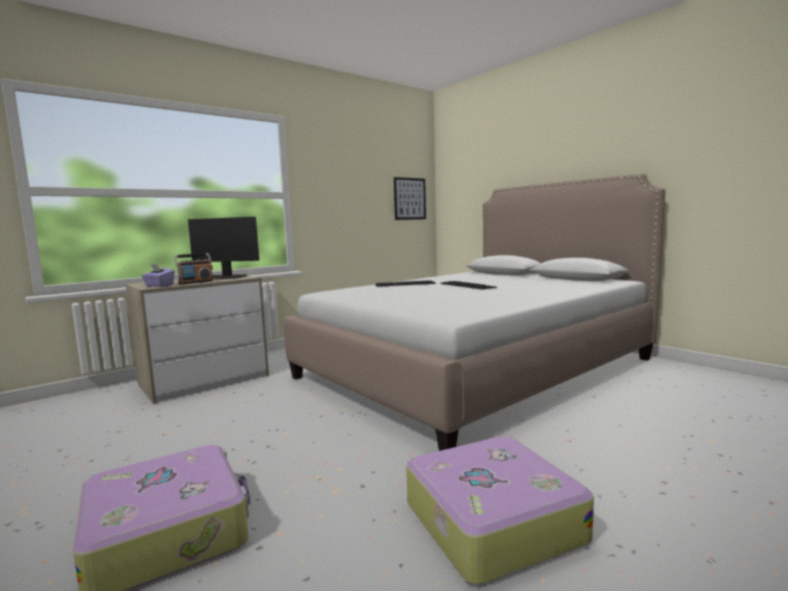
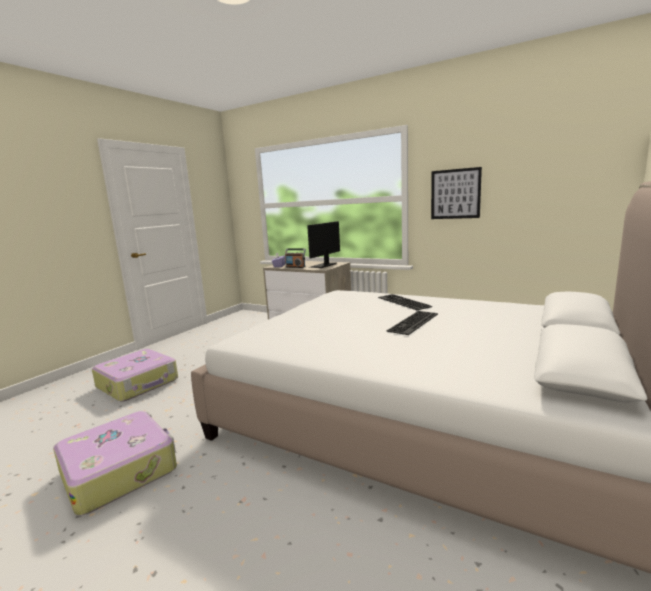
camera: 70 degrees right, 5 degrees up
(224, 277) = (323, 265): monitor -> monitor turned 45 degrees clockwise
(410, 198) = (579, 190): picture -> picture (455, 194)

